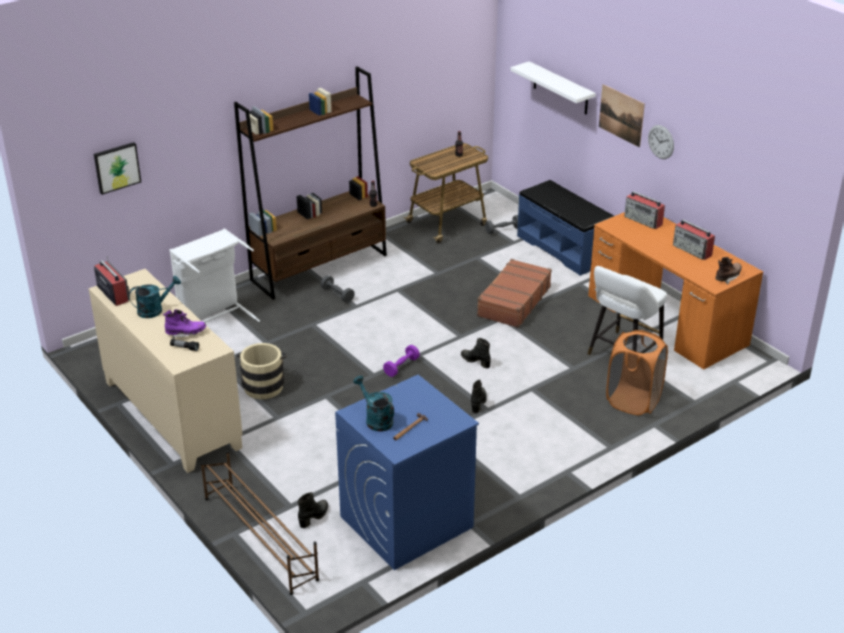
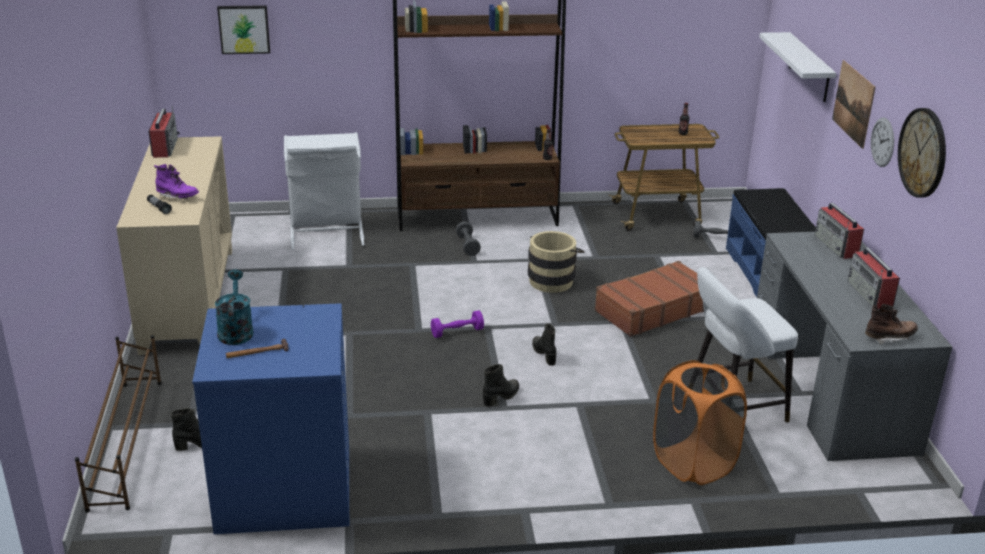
camera: 30 degrees right, 5 degrees down
(154, 310) = (180, 170): turquoise watering can -> none
(264, 384) = (302, 302): beige bucket -> beige bucket (553, 279)
(666, 320) = (830, 389): orange desk -> grey desk
(706, 148) = (923, 152): none -> wall clock

